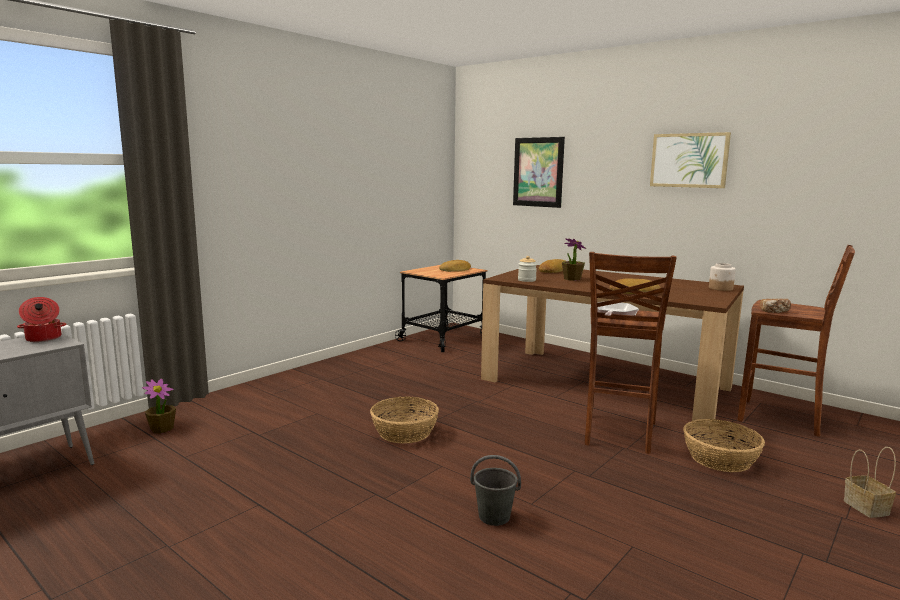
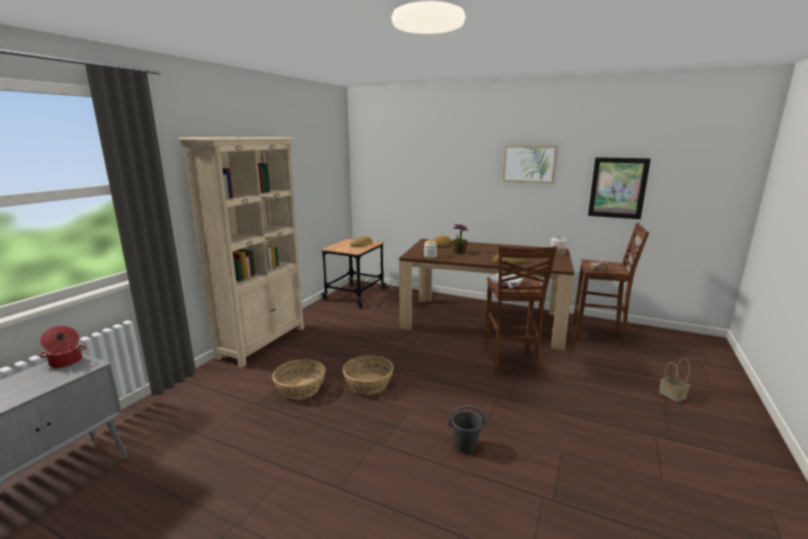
camera: 15 degrees left, 5 degrees up
(162, 429) = (171, 412): potted plant -> none
(301, 375) = (263, 342): none -> beige bookcase
(538, 172) = (418, 169): picture -> picture (617, 188)
(720, 458) = (579, 372): basket -> basket (300, 388)

